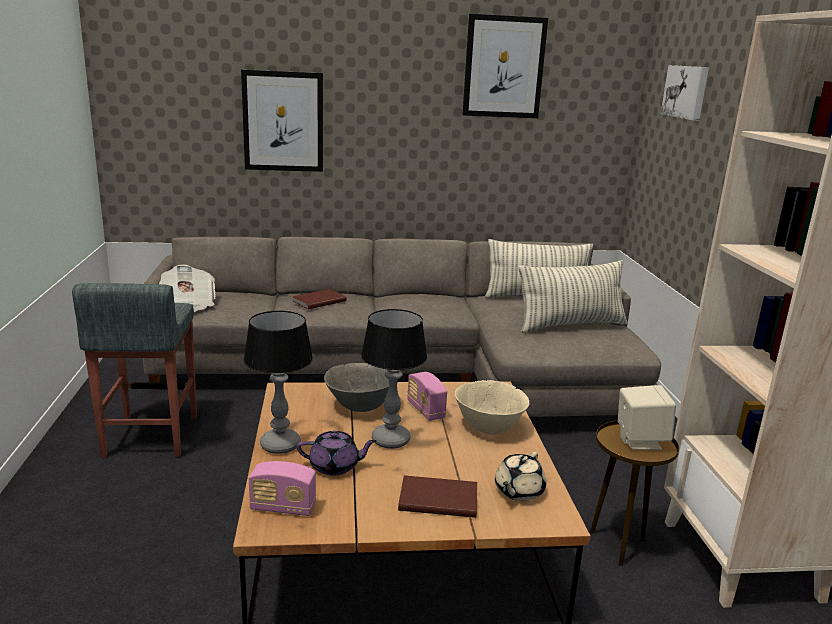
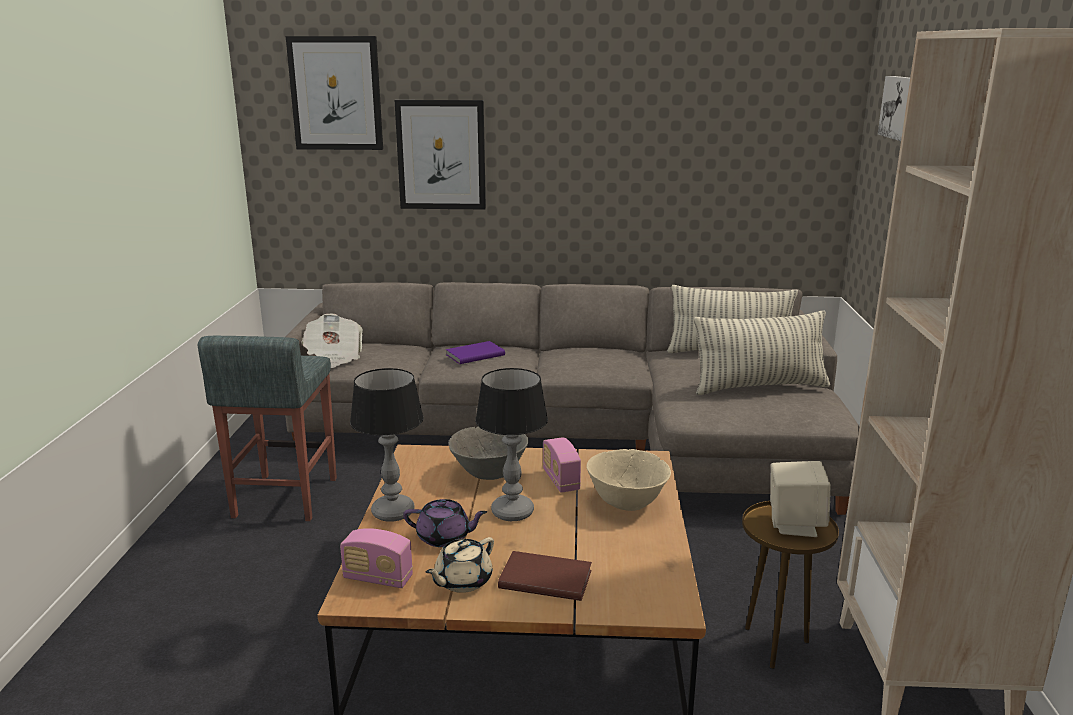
camera: 10 degrees right, 0 degrees up
(318, 301) = (474, 355): brown book -> purple book
(503, 67) = (691, 84): picture -> picture (336, 93)
(518, 491) = (638, 575): beige teapot -> beige teapot (462, 581)

